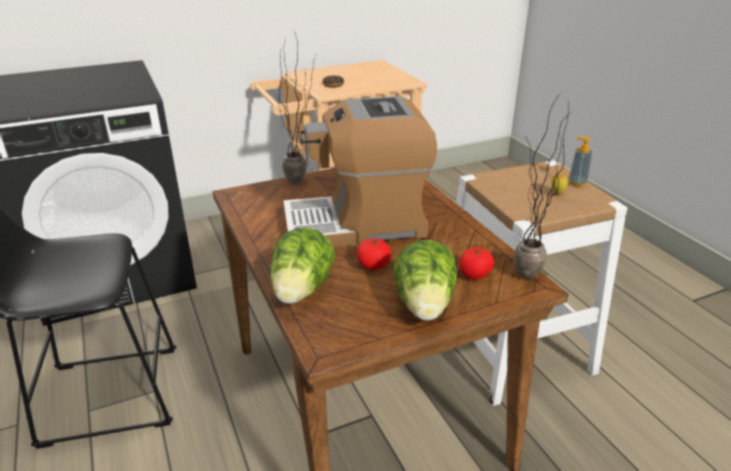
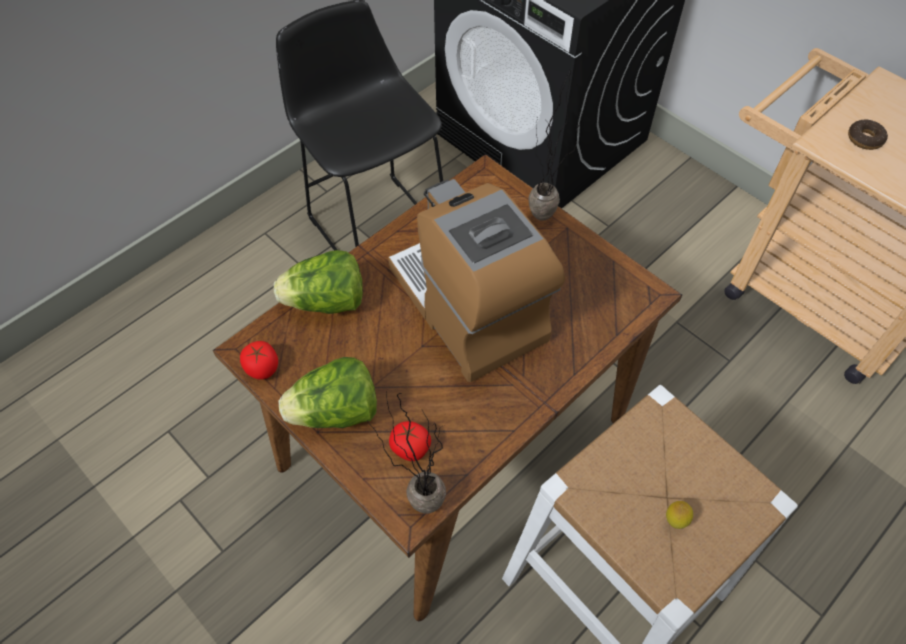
camera: 70 degrees right, 25 degrees up
(373, 265) = (392, 347): tomato -> tomato (262, 368)
(577, 183) = (723, 546): soap dispenser -> none

